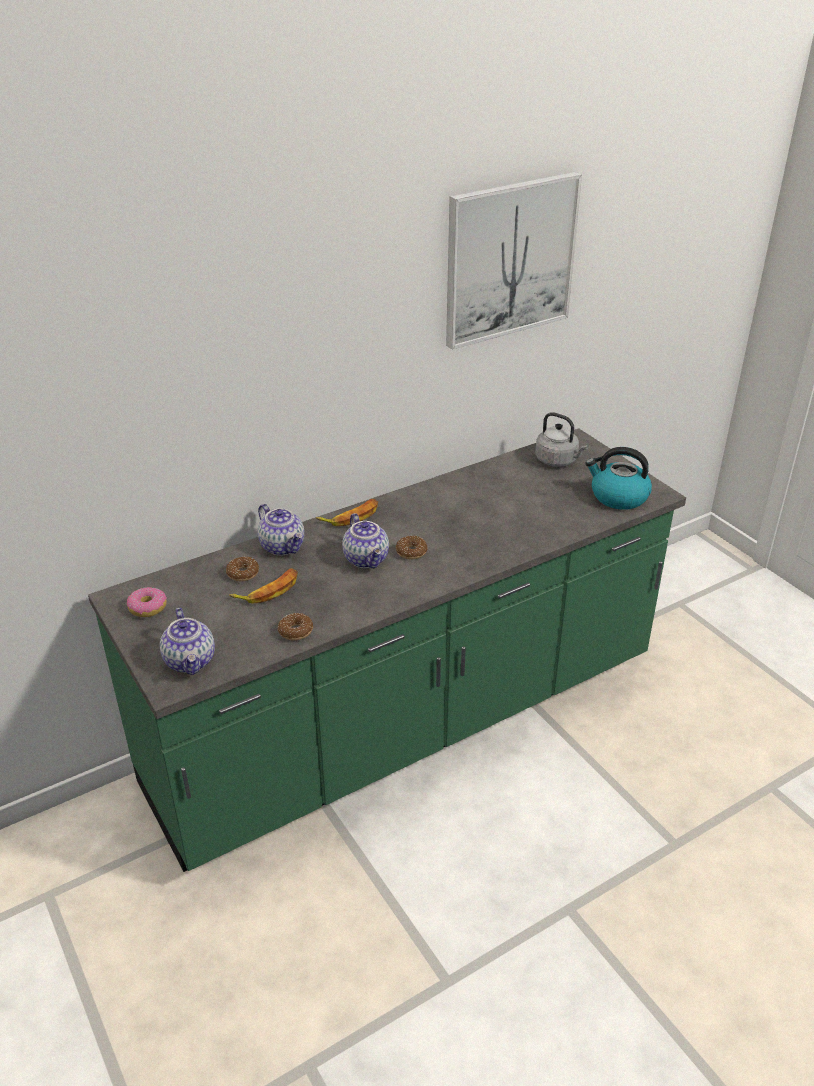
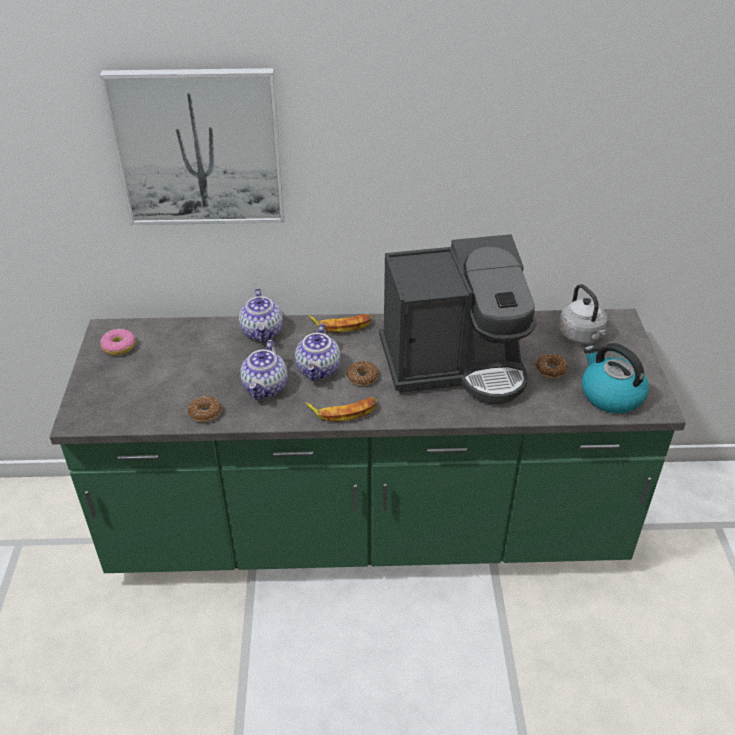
camera: 30 degrees right, 5 degrees up
(191, 661) = (108, 406): teapot -> teapot (266, 388)
(243, 573) = (211, 344): donut -> donut (550, 370)
(268, 590) = (217, 367): banana -> banana (343, 411)
(479, 515) = (455, 364): none -> coffee machine
(509, 259) = (562, 111): picture -> picture (199, 148)

